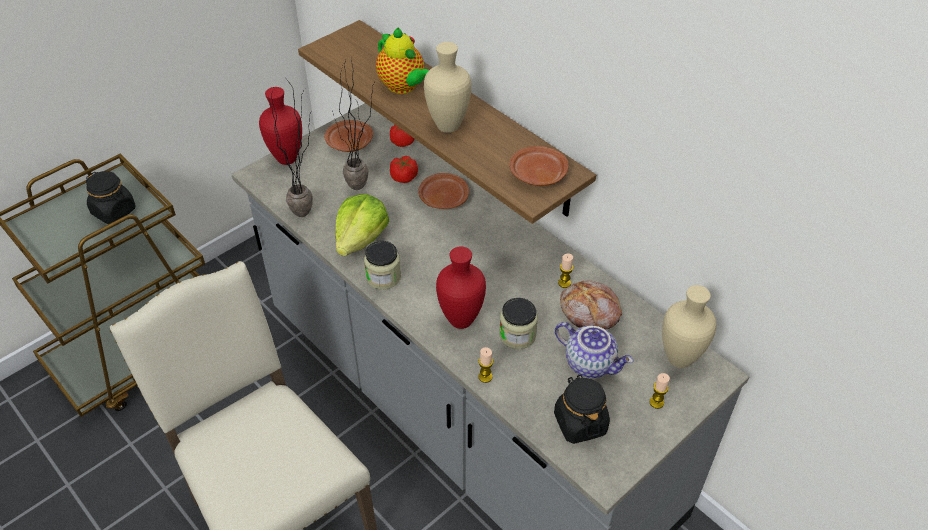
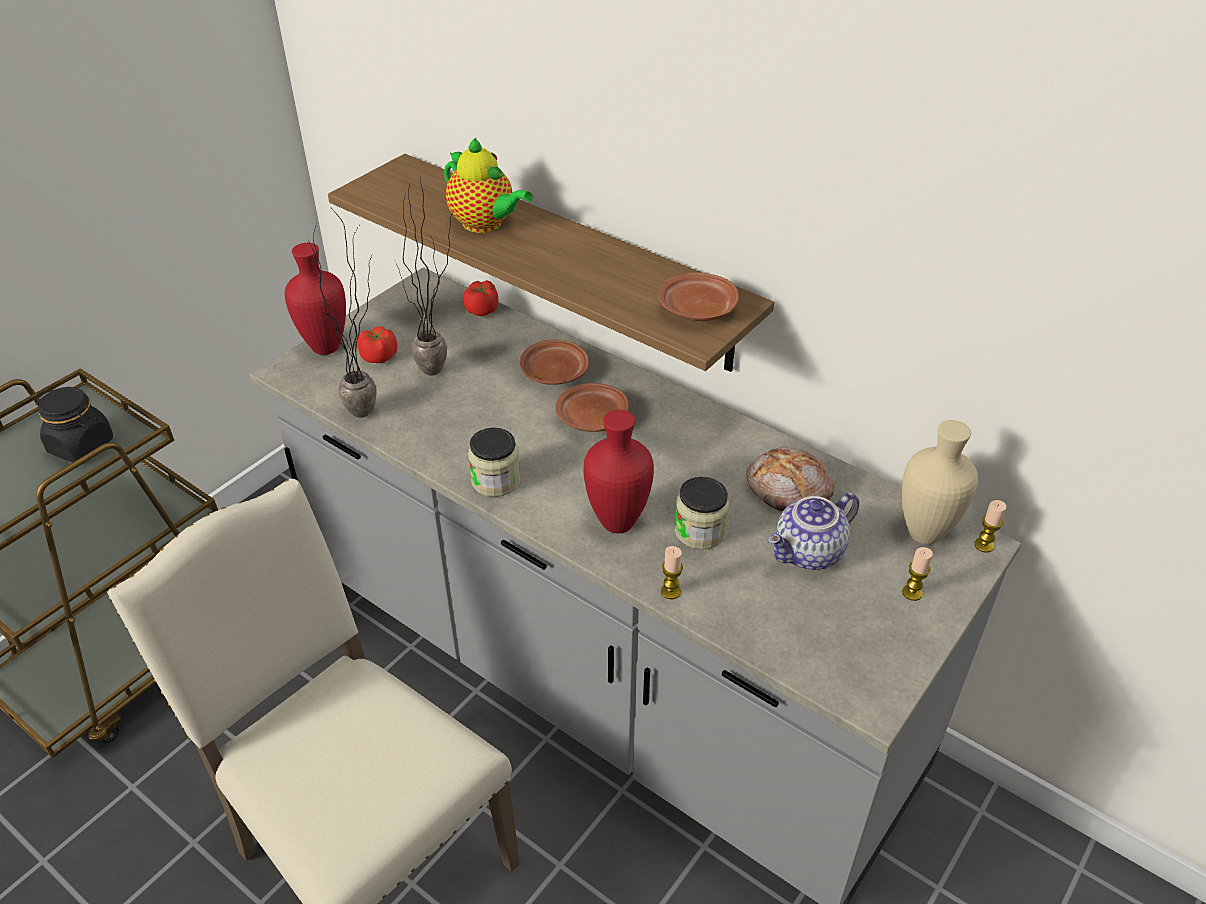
camera: 10 degrees left, 5 degrees down
(349, 143) = (408, 319): brown plate -> brown plate (591, 418)
(361, 239) = (453, 436): lettuce -> none
(404, 177) = (494, 353): tomato -> tomato (379, 357)
(449, 127) = (560, 266): beige vase -> none
(564, 283) = (744, 458): candle -> candle (984, 545)
(580, 423) = (817, 634): black jar -> none
(591, 363) = (809, 554): teapot -> teapot turned 120 degrees clockwise

